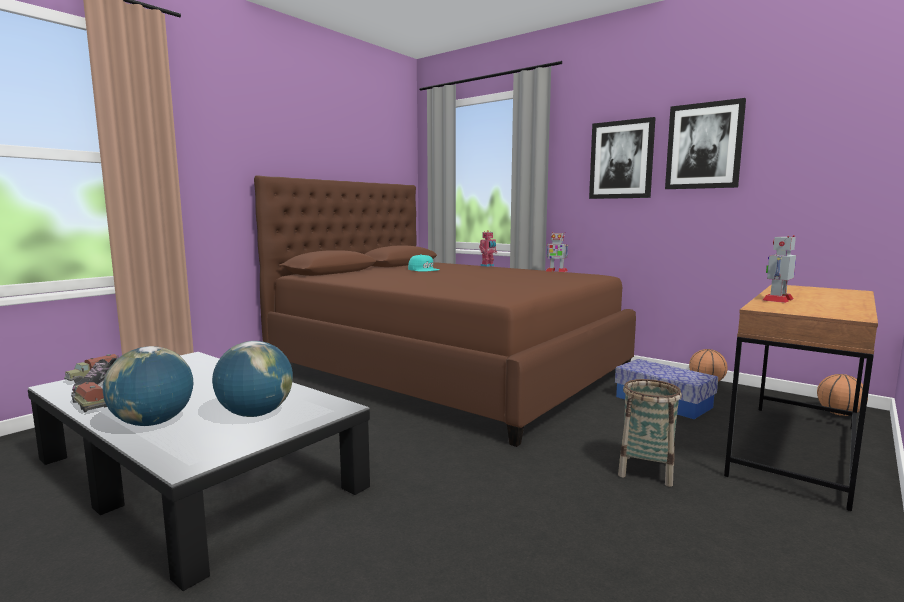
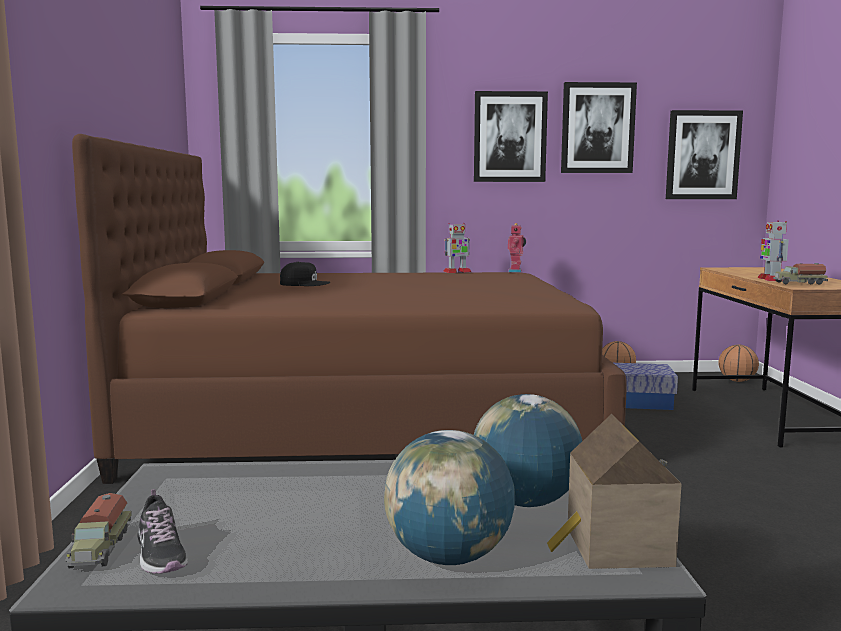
camera: 40 degrees left, 0 degrees up
(90, 405) = (265, 578): toy truck -> toy truck (799, 283)
(213, 448) = (613, 547): none -> toy house
(424, 269) = (304, 283): turquoise cap -> black cap
(488, 266) = (354, 272): toy robot -> toy robot (516, 271)
(646, 470) = (734, 460): basket -> none
(826, 166) = (702, 155): none -> picture

